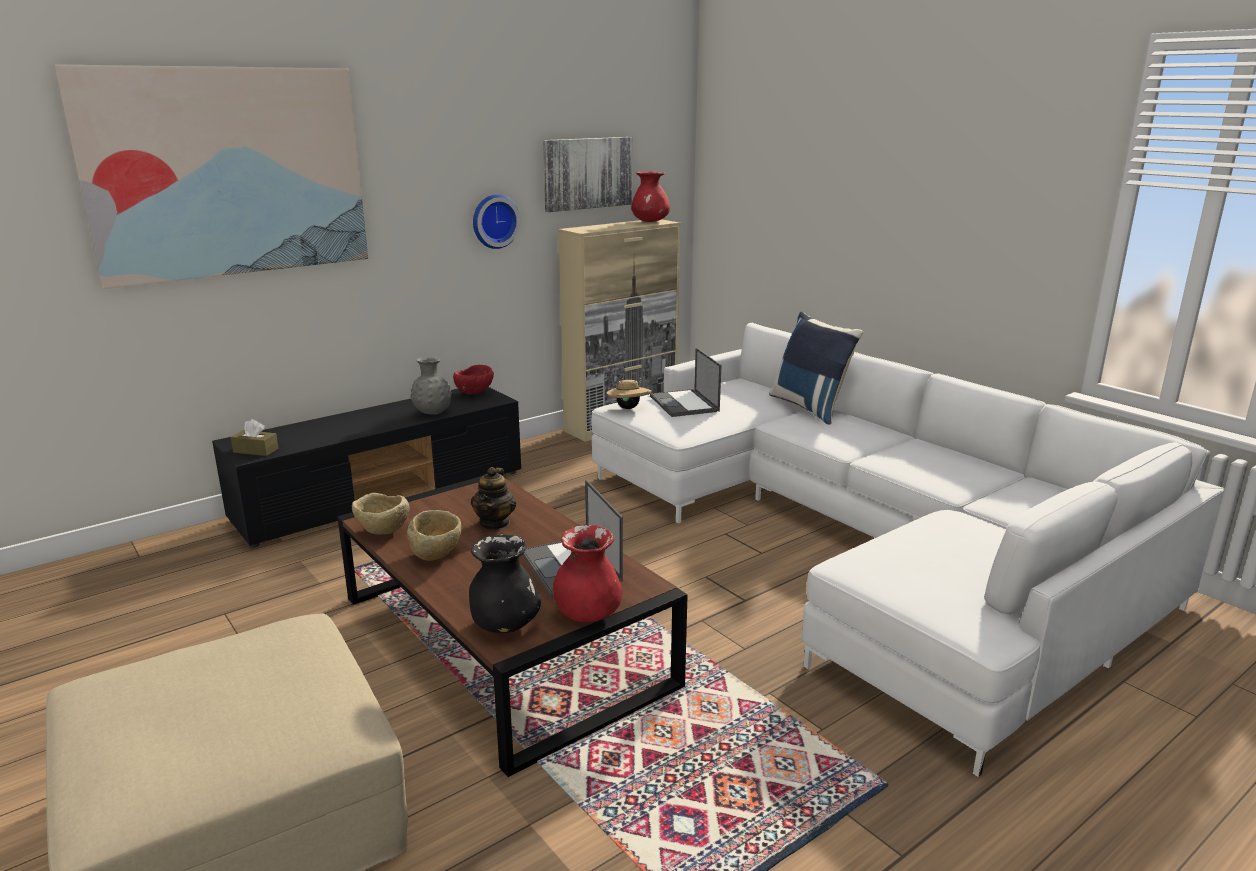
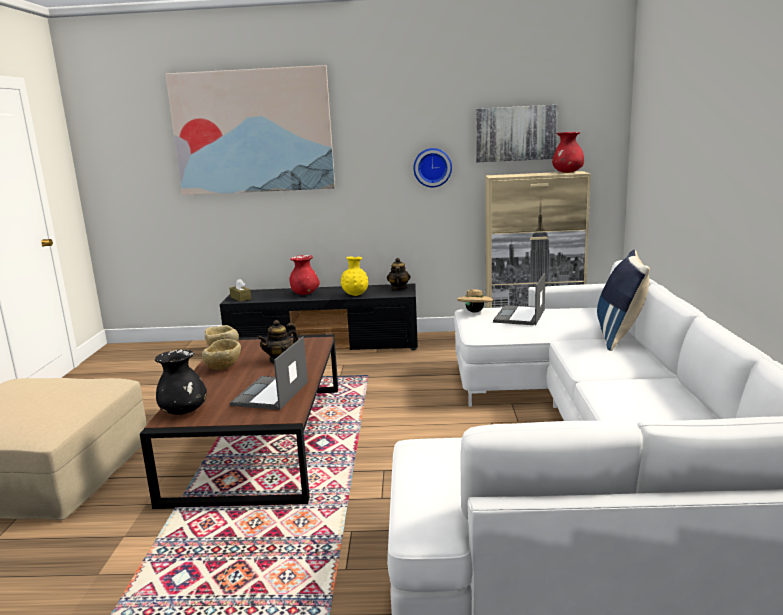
camera: 40 degrees right, 5 degrees down
(432, 413) = (355, 295): grey vase -> yellow vase
(474, 394) = (398, 288): red bowl -> teapot
(587, 614) = (229, 420): red vase -> red vase (305, 293)

